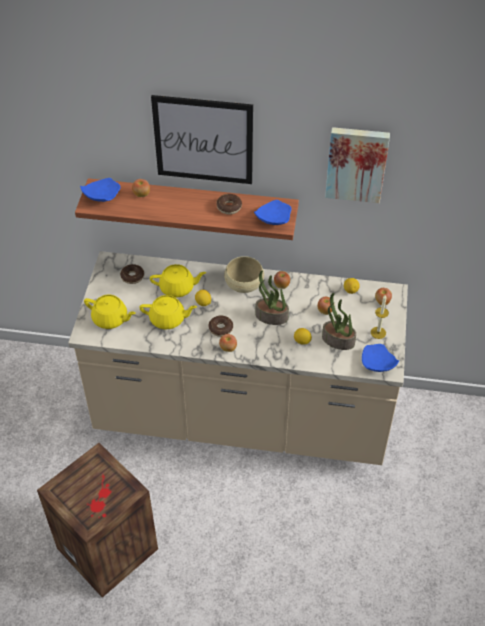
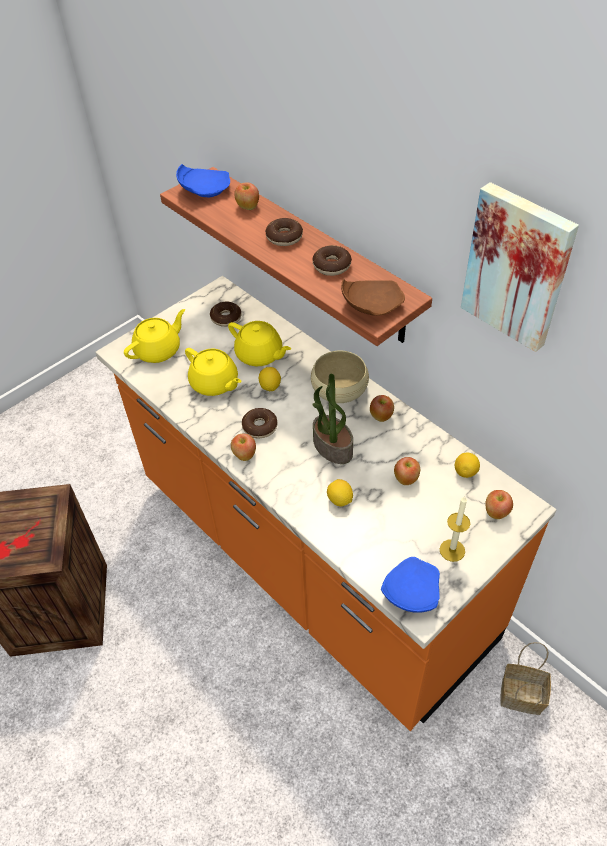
camera: 40 degrees right, 0 degrees up
(110, 319) = (159, 350): yellow teapot -> yellow teapot turned 105 degrees counterclockwise
(184, 203) = (284, 237): none -> donut
(203, 140) = (325, 148): picture -> none
(242, 417) = (310, 560): beige counter -> orange counter
(272, 219) = (371, 305): blue plate -> brown plate
(337, 340) = (386, 527): potted plant -> none
(417, 413) = (523, 695): none -> basket

